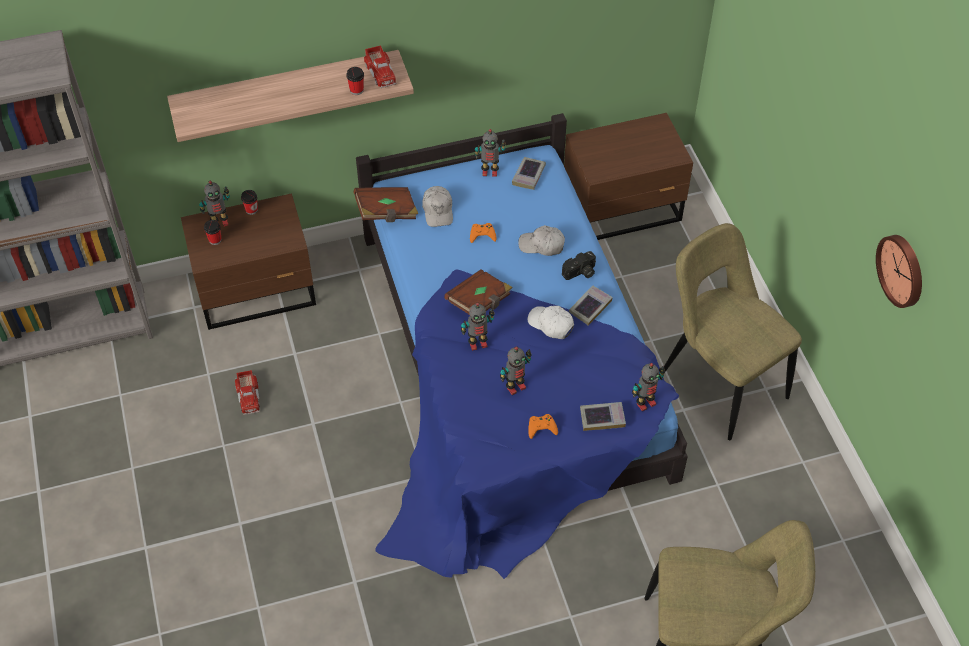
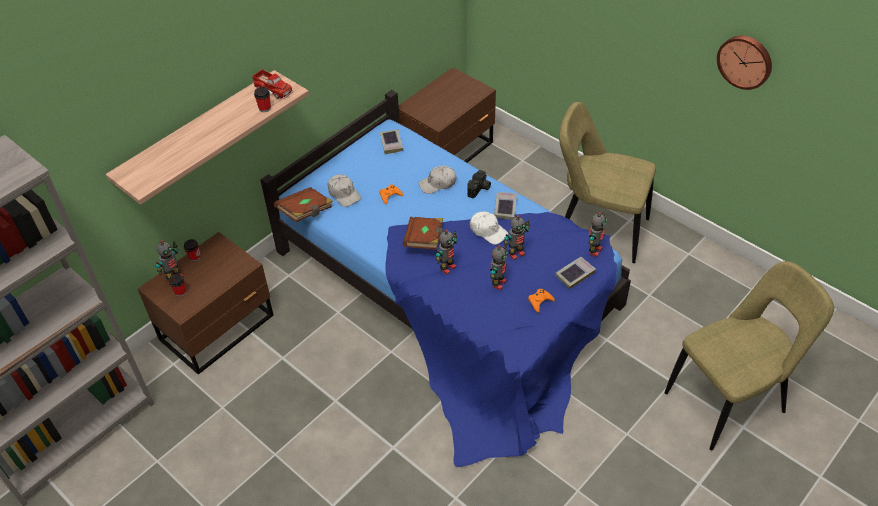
camera: 30 degrees left, 5 degrees down
(248, 396) = (268, 407): toy truck -> none
(489, 171) = (361, 152): toy robot -> toy robot (516, 253)
(551, 324) = (488, 231): white cap -> white cap turned 150 degrees counterclockwise

